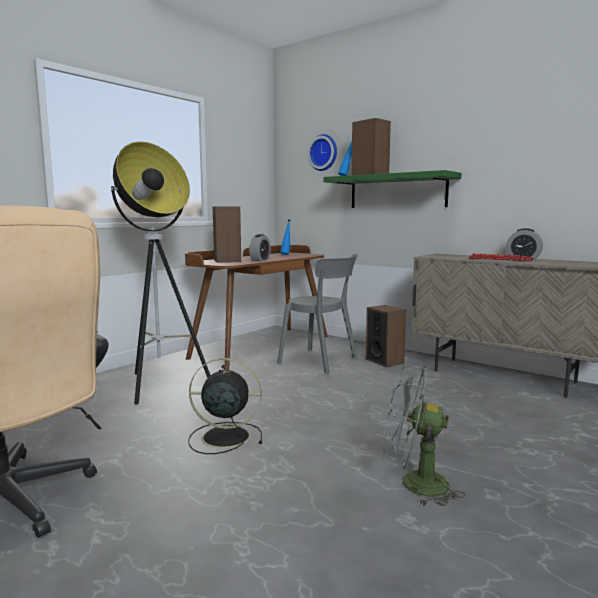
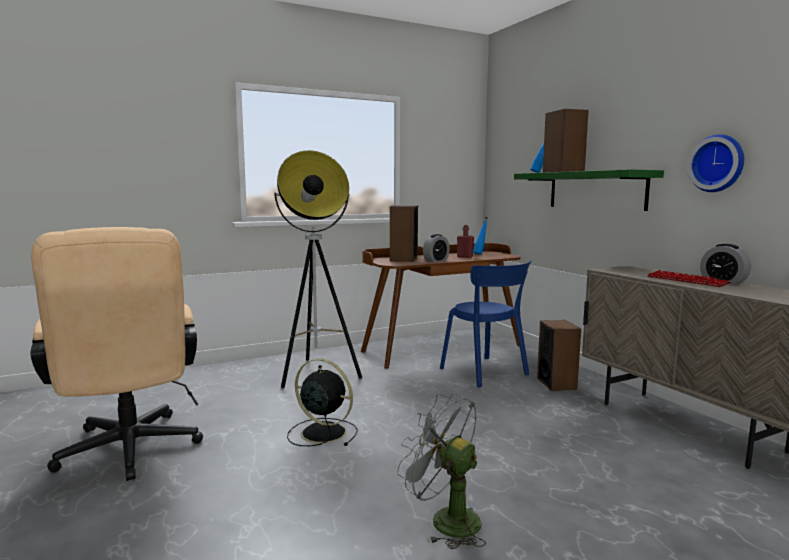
camera: 25 degrees right, 0 degrees up
(278, 257) = (465, 257): none -> red bottle
(321, 361) = (486, 373): grey chair -> blue chair
(324, 153) = (528, 145): wall clock -> wall clock (718, 163)

